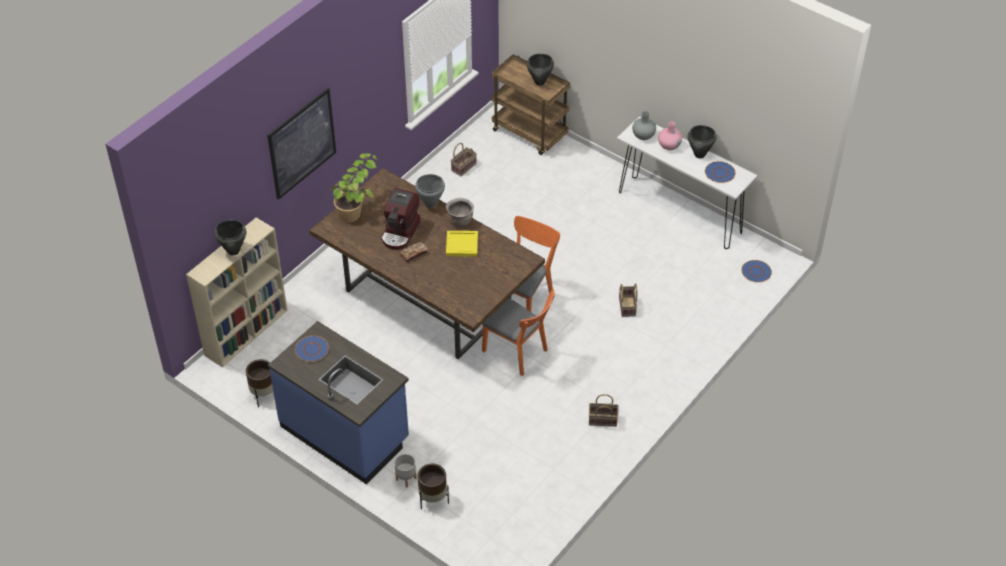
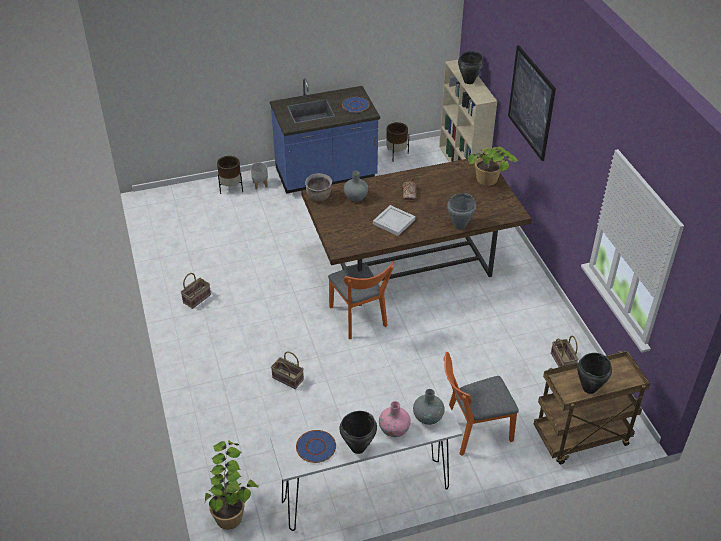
camera: 125 degrees right, 5 degrees down
(400, 232) = (440, 196): coffee machine -> none
(450, 285) = (355, 197): none -> grey vase
(460, 221) = (423, 232): brown cooking pot -> brown cooking pot (319, 197)
(462, 244) = (394, 222): yellow tray -> white tray
(518, 353) = (307, 286): orange chair -> orange chair (473, 431)
(756, 272) = (232, 506): blue plate -> potted plant

